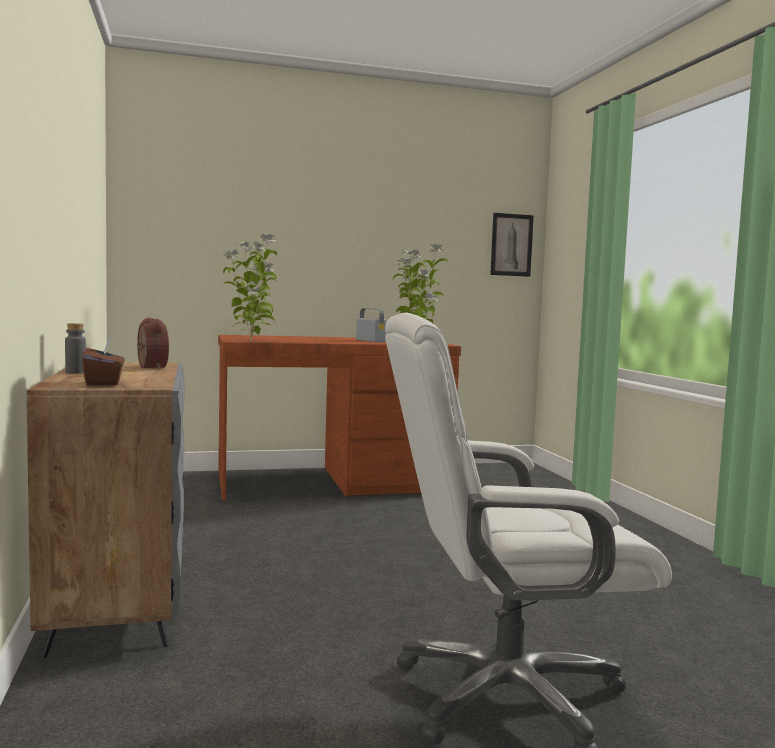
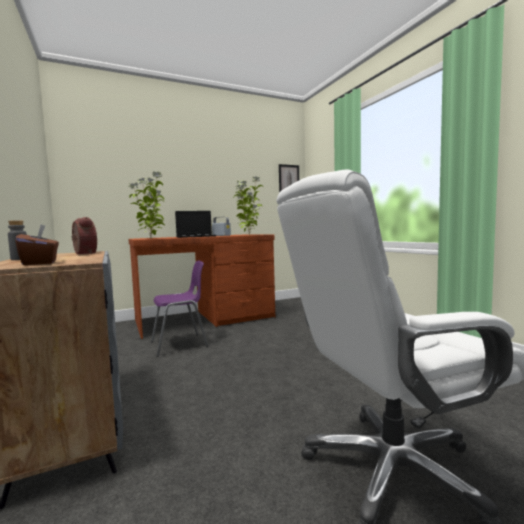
camera: 10 degrees left, 0 degrees up
(281, 516) = (181, 344): none -> purple chair
(326, 340) = (196, 236): none -> laptop

